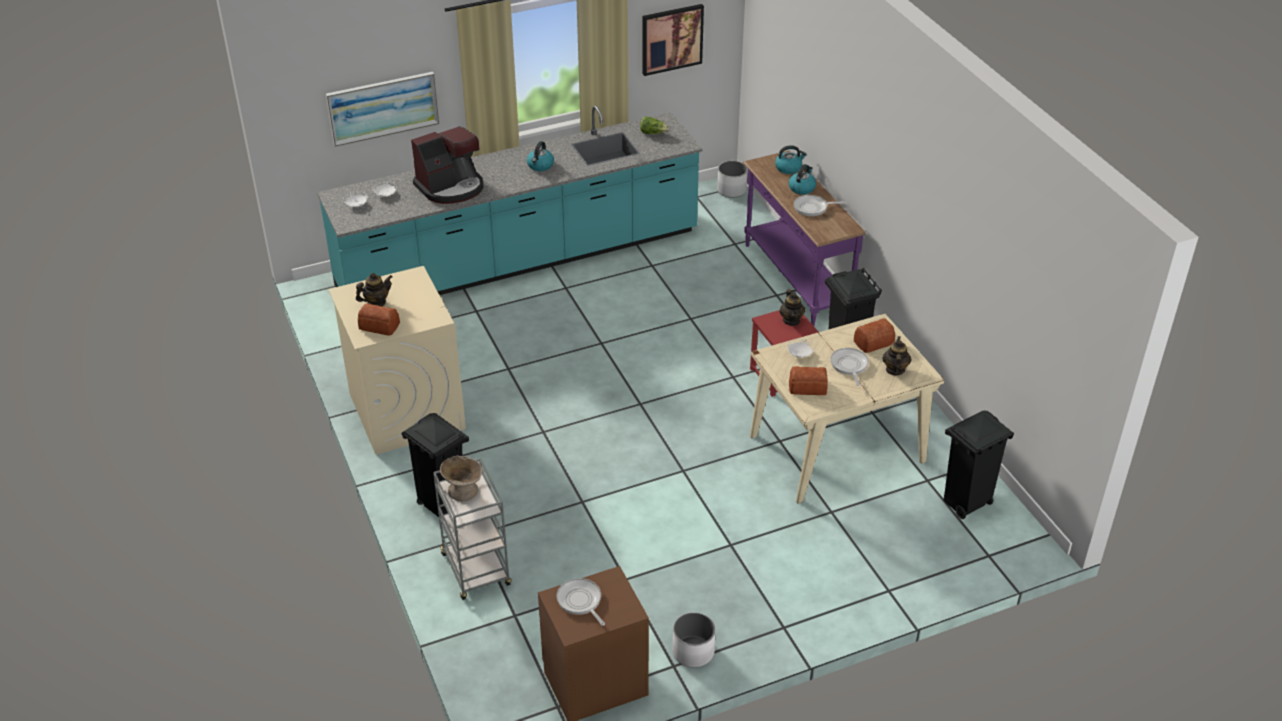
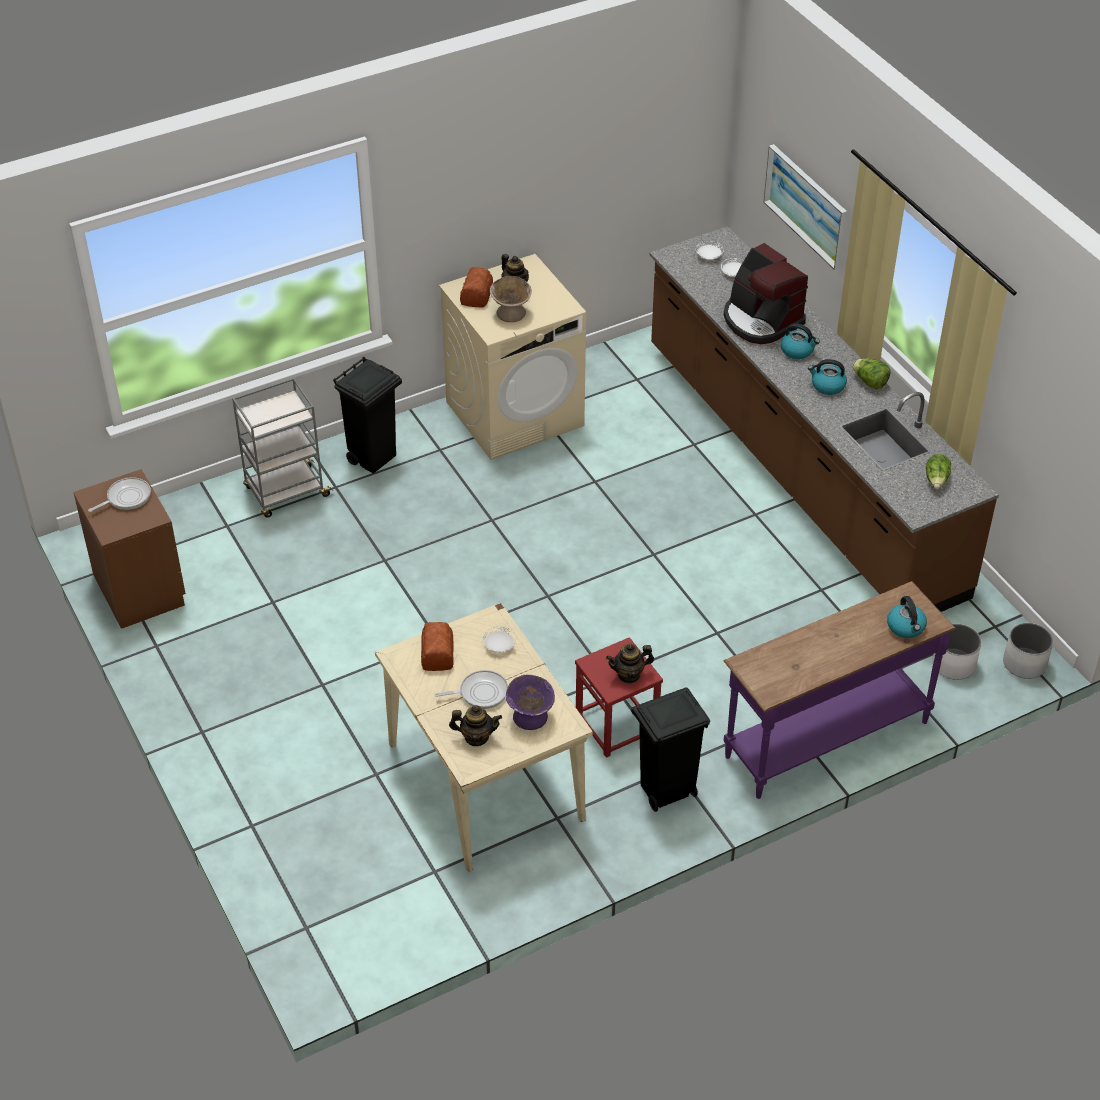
camera: 85 degrees right, 5 degrees up
(463, 491) = (283, 408): beige bowl -> beige bowl (511, 313)
(519, 261) = (799, 469): turquoise counter -> brown counter
(540, 147) = (870, 382): none -> lettuce
(671, 39) = (1047, 419): picture -> none
(693, 652) = (173, 659): white planter -> white planter (953, 664)
(802, 188) = (858, 641): kettle -> kettle (797, 350)
(812, 208) = (811, 653): frying pan -> none
(872, 342) = (530, 716): bread -> purple bowl
(965, 504) = (394, 909): black trash can -> none

